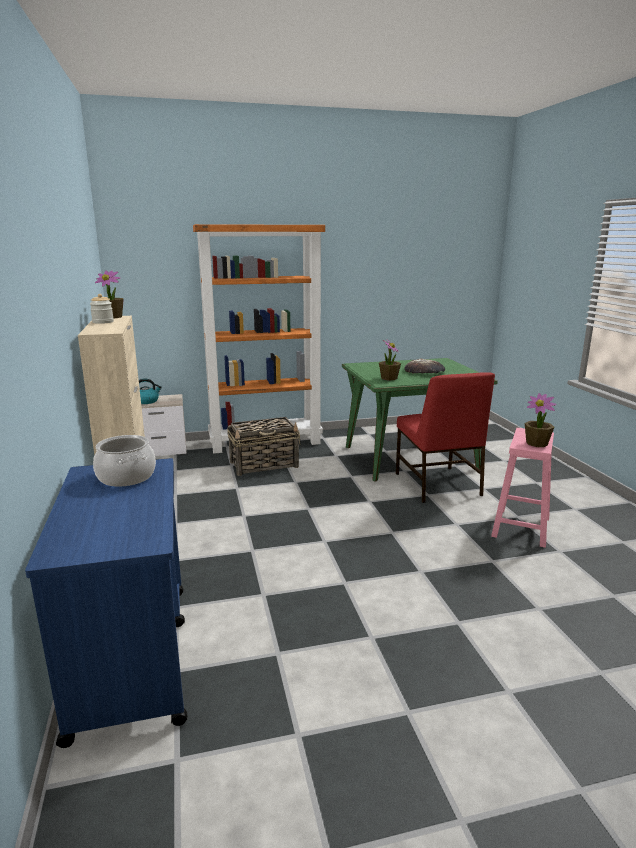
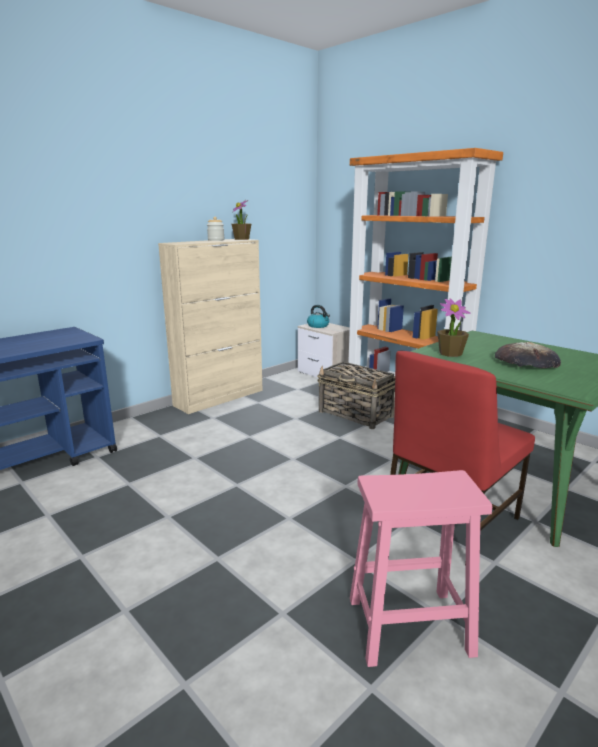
camera: 60 degrees right, 0 degrees up
(126, 477) = (59, 338): cooking pot -> none
(537, 443) = (405, 495): potted plant -> none

